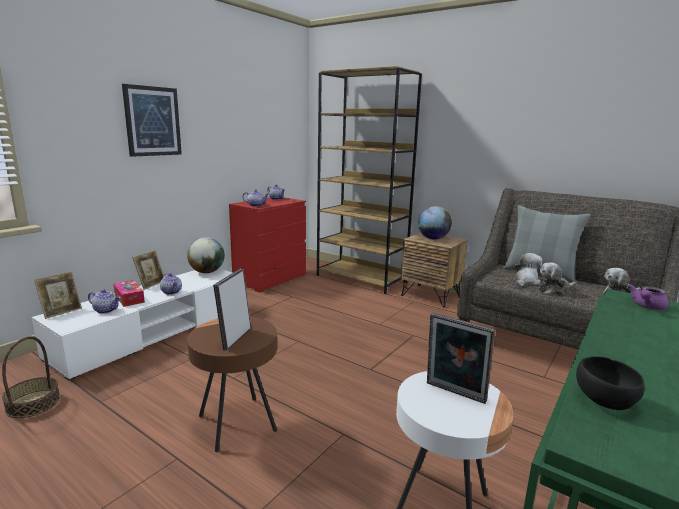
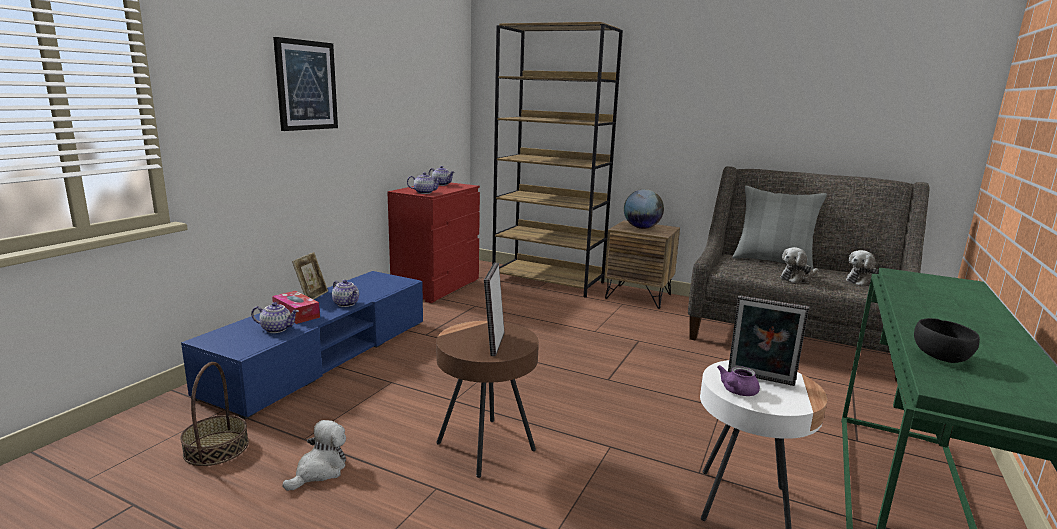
camera: 10 degrees left, 0 degrees up
(61, 312) = (218, 334): picture frame -> none
(155, 331) = (323, 356): white tv stand -> blue tv stand
(207, 272) = (374, 278): globe -> none
(525, 281) = (763, 271): plush toy -> plush toy (320, 471)
(647, 306) = (925, 281): purple teapot -> purple teapot (737, 392)

